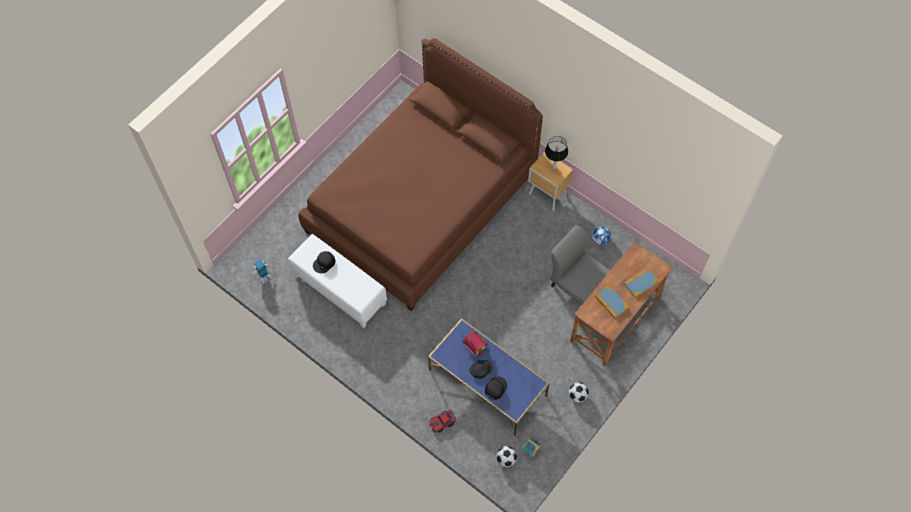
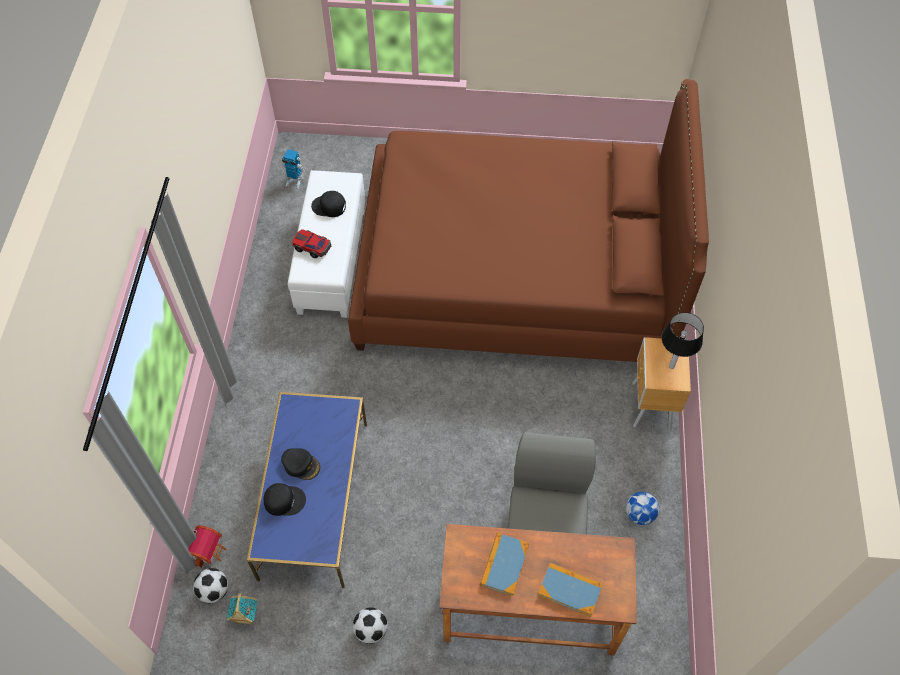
camera: 55 degrees right, 5 degrees down
(442, 422) = (222, 478): toy car -> toy car (312, 247)
(475, 345) = (333, 438): toy house -> toy house (208, 550)

